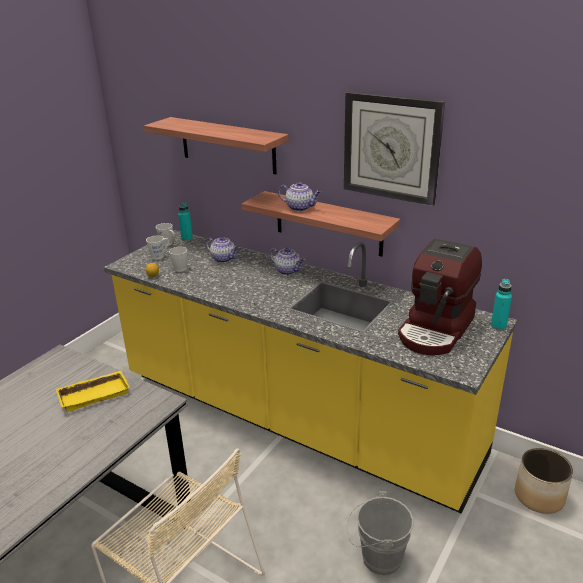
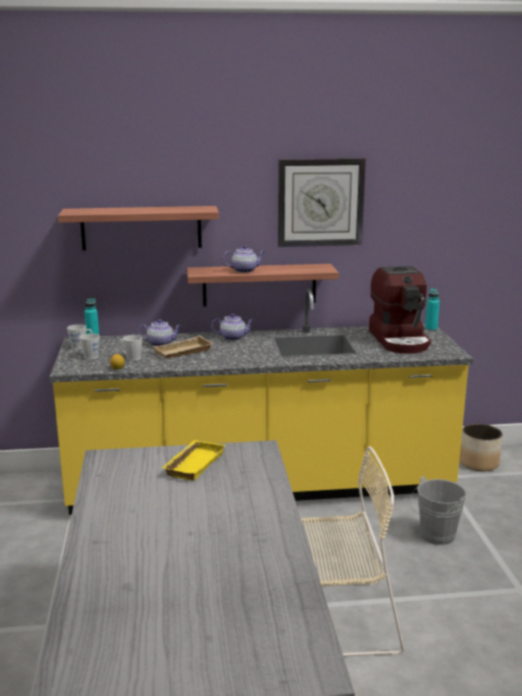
camera: 40 degrees left, 10 degrees down
(223, 274) = (183, 352): none -> beige tray

